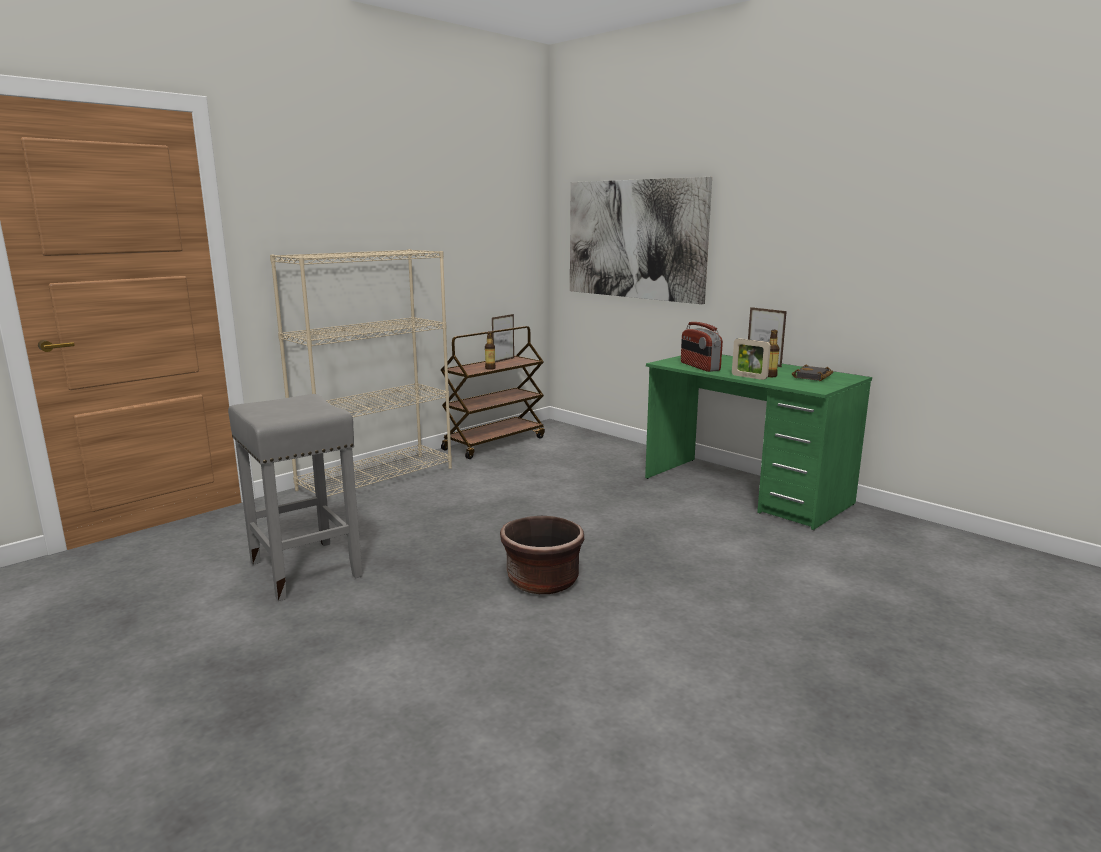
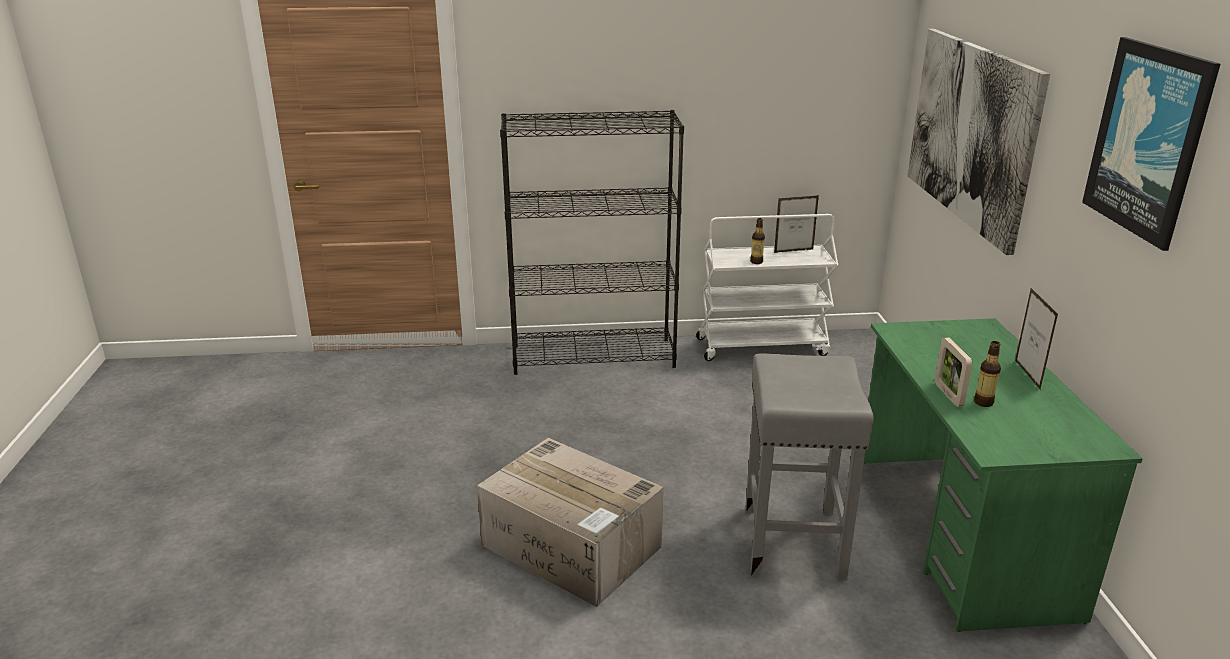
camera: 40 degrees right, 10 degrees up
(304, 568) = (423, 439): grey stool -> grey stool (792, 540)
(377, 478) = (594, 356): beige bookcase -> black bookcase
(494, 443) = (762, 346): brown cart -> white cart
(542, 581) = (573, 546): brown planter -> cardboard box
(699, 366) = (924, 352): radio -> none
(813, 377) = (1042, 426): black book -> none
(818, 189) = (1148, 140): none -> picture

